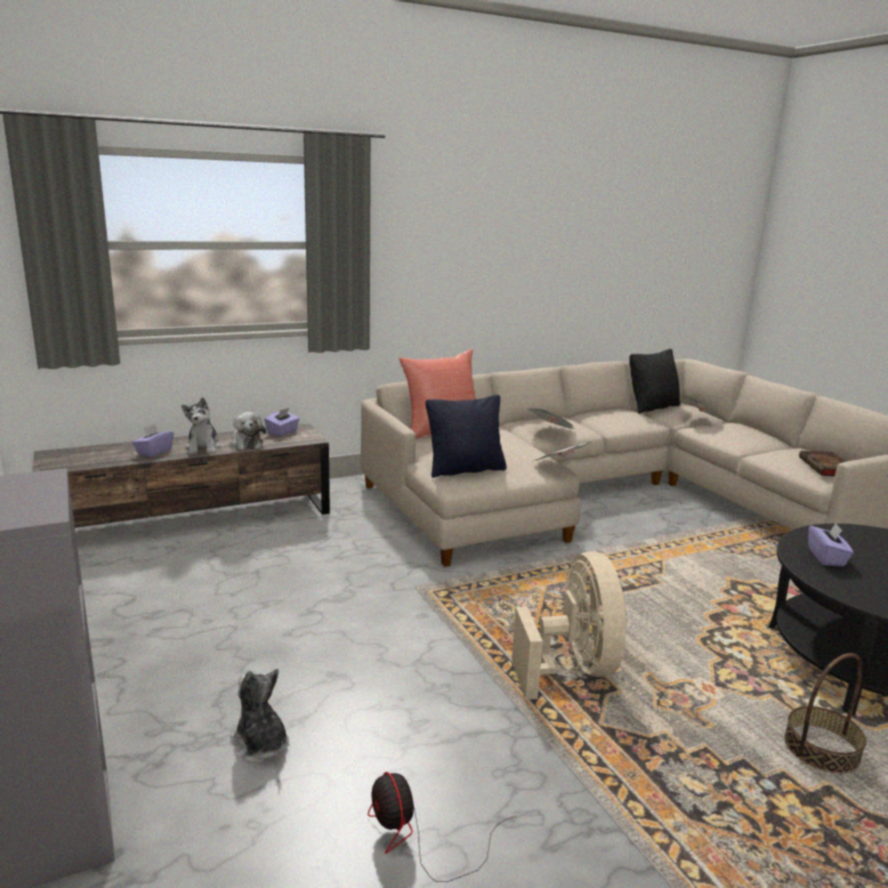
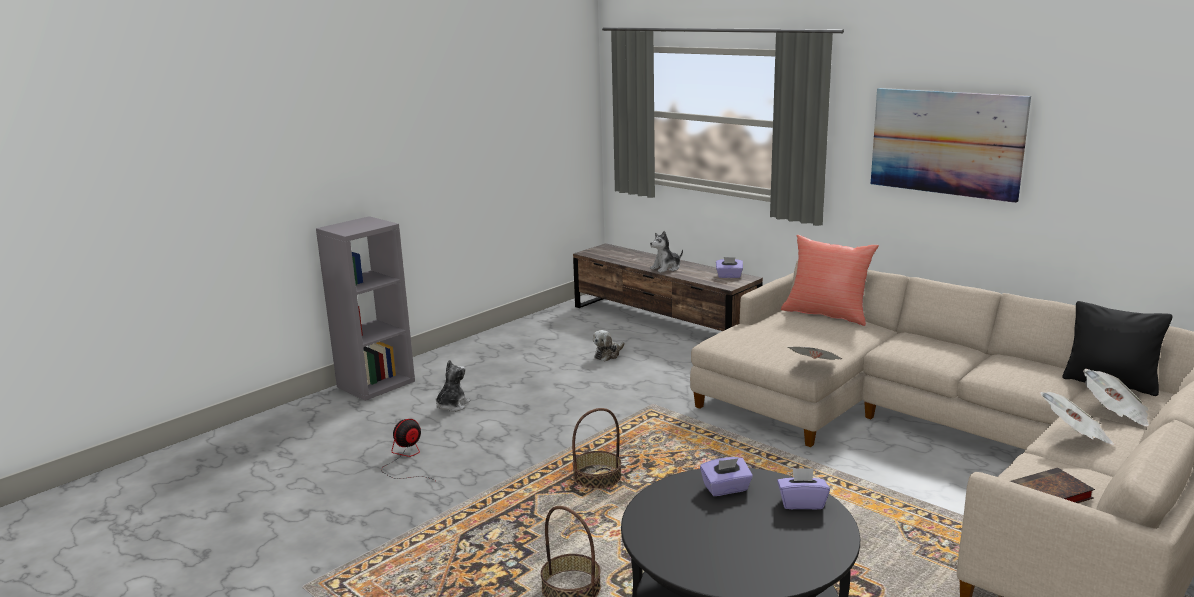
camera: 70 degrees right, 0 degrees up
(154, 452) = (641, 262): purple tissue box -> purple tissue box (801, 503)
(246, 443) = (691, 274): plush toy -> plush toy (608, 355)
(465, 470) = (749, 339): black pillow -> none
(473, 248) = (946, 142): none -> picture
(552, 432) = (902, 350): newspaper -> newspaper (1074, 434)
(574, 668) = (597, 477): beige fan -> basket

